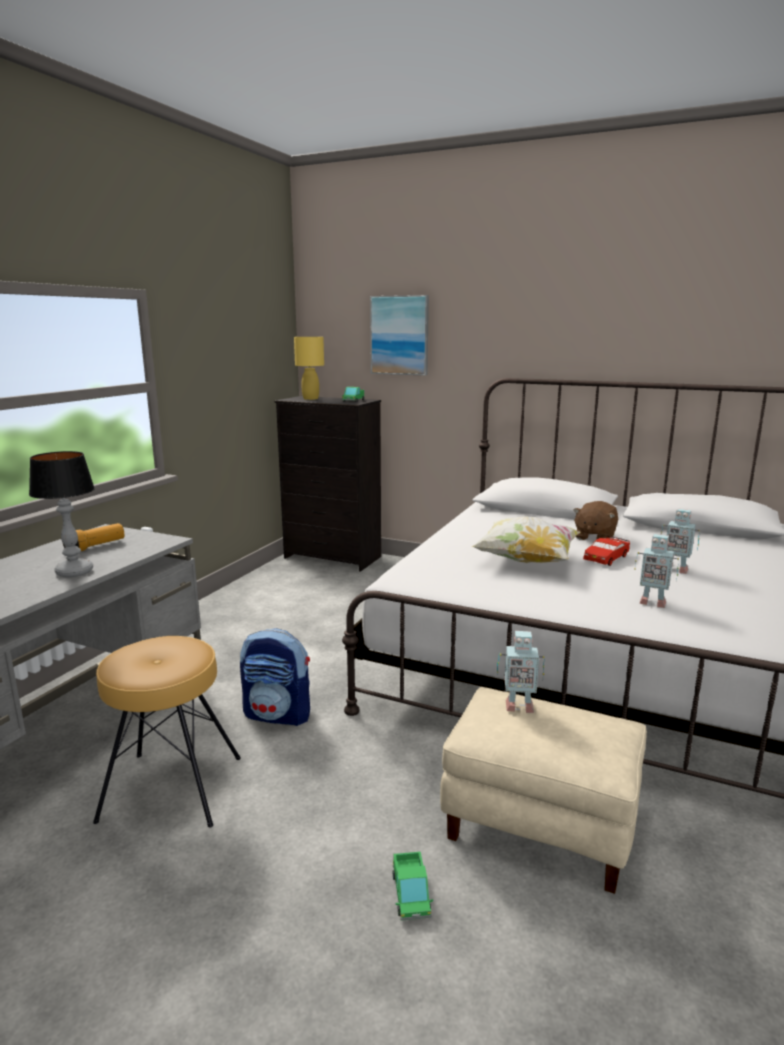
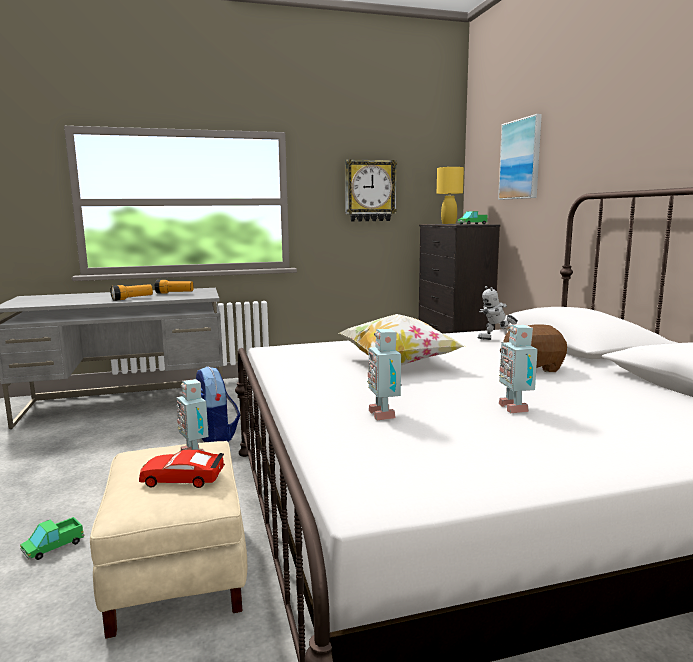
camera: 50 degrees right, 5 degrees down
(75, 571) = (132, 298): table lamp -> flashlight
(171, 789) = (108, 443): brown stool -> none
(229, 365) = (370, 191): none -> wall clock
(504, 518) = (495, 340): none -> toy robot
(605, 558) = (477, 381): red toy car -> red toy car (183, 478)

